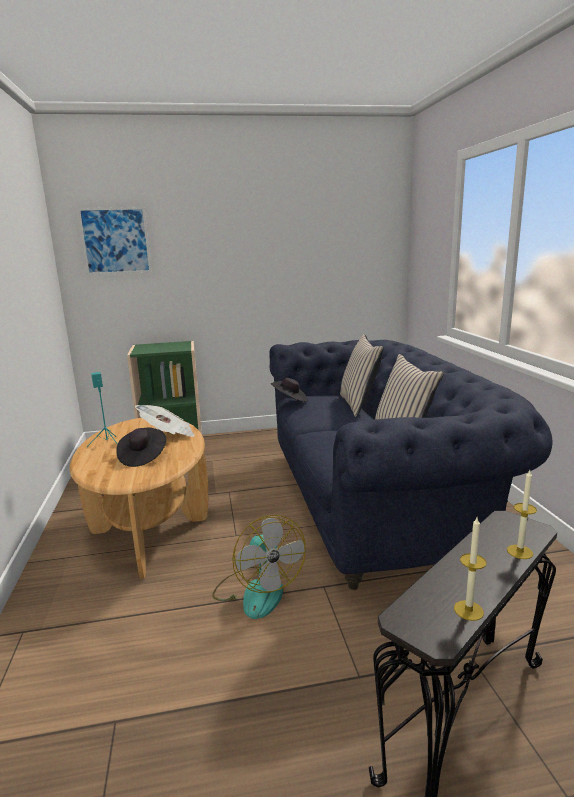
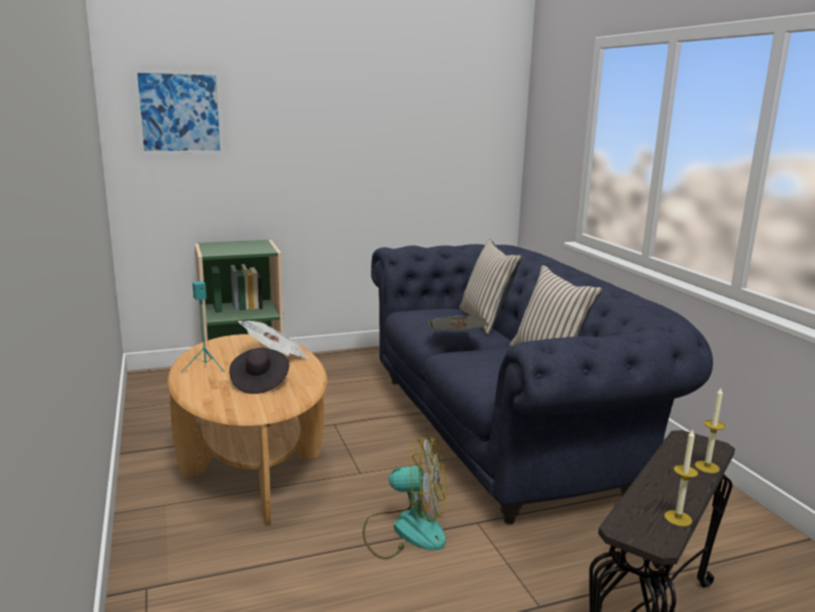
camera: 10 degrees left, 0 degrees up
(257, 590) = (406, 530): fan -> fan turned 45 degrees counterclockwise
(290, 400) = (407, 315): black hat -> none
(324, 421) = (456, 339): none -> newspaper

